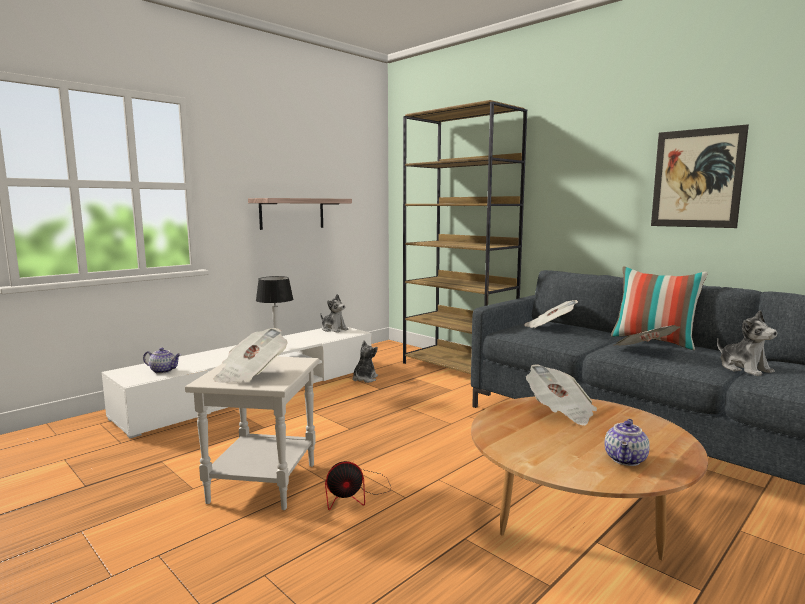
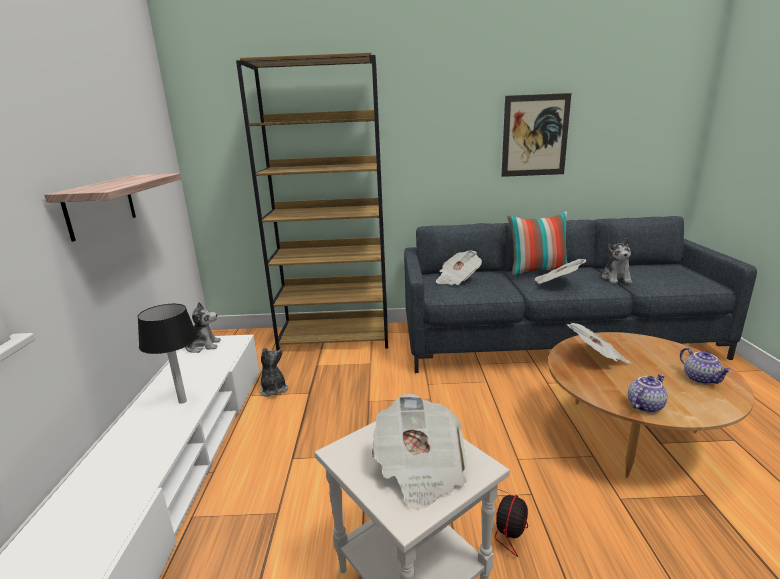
camera: 45 degrees left, 10 degrees up
(164, 371) = (89, 533): teapot -> teapot (644, 405)
(744, 368) = (616, 278): plush toy -> plush toy turned 75 degrees clockwise

